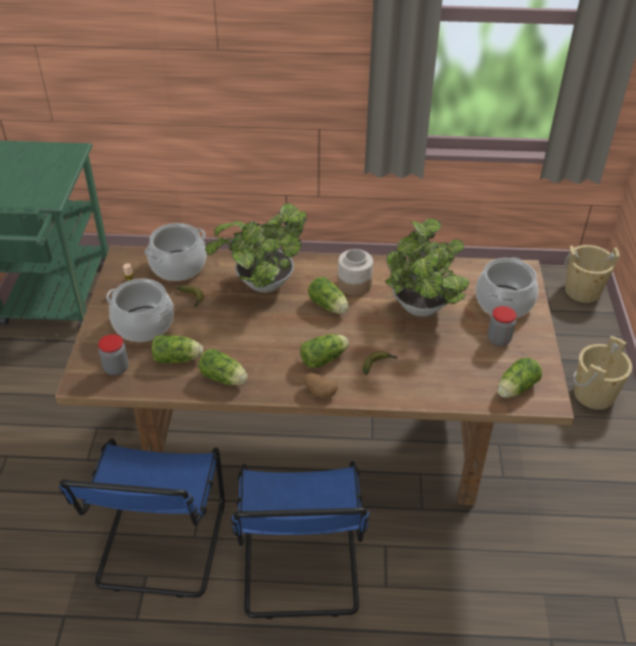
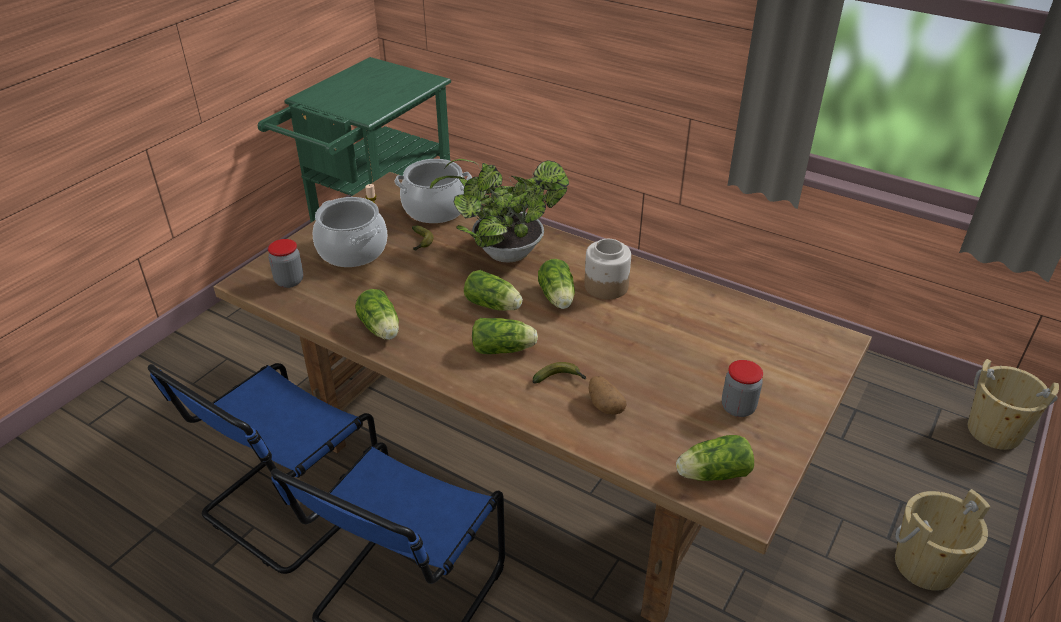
camera: 30 degrees right, 5 degrees down
(178, 359) = (354, 294): lettuce -> lettuce (494, 306)
(319, 392) = (467, 381): potato -> potato (604, 405)
(421, 310) = (664, 339): potted plant -> none
(504, 302) = (781, 368): cooking pot -> none

